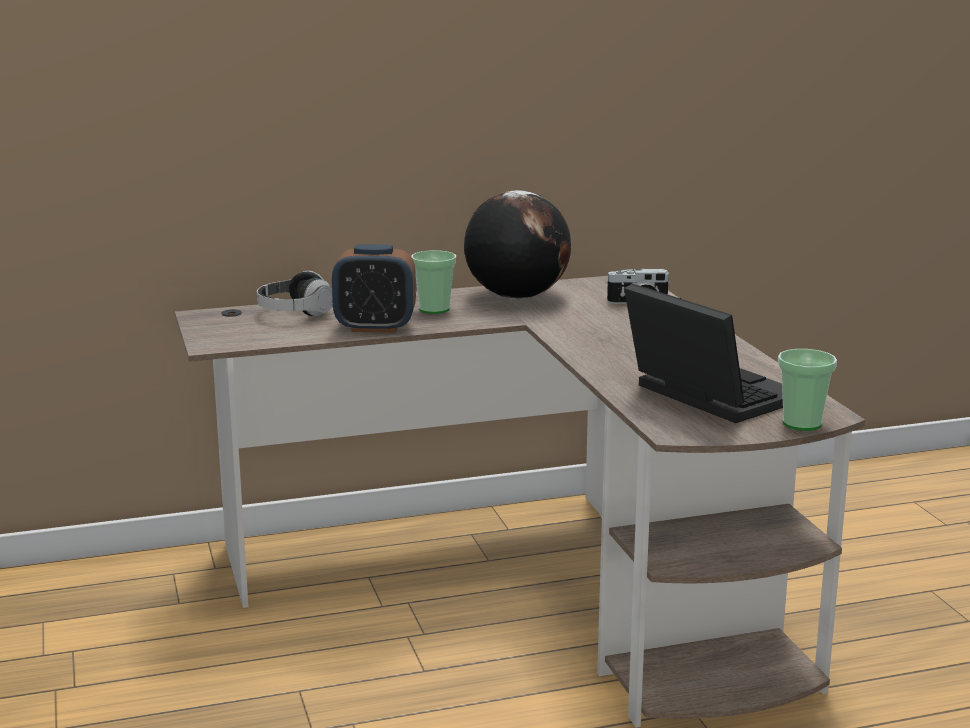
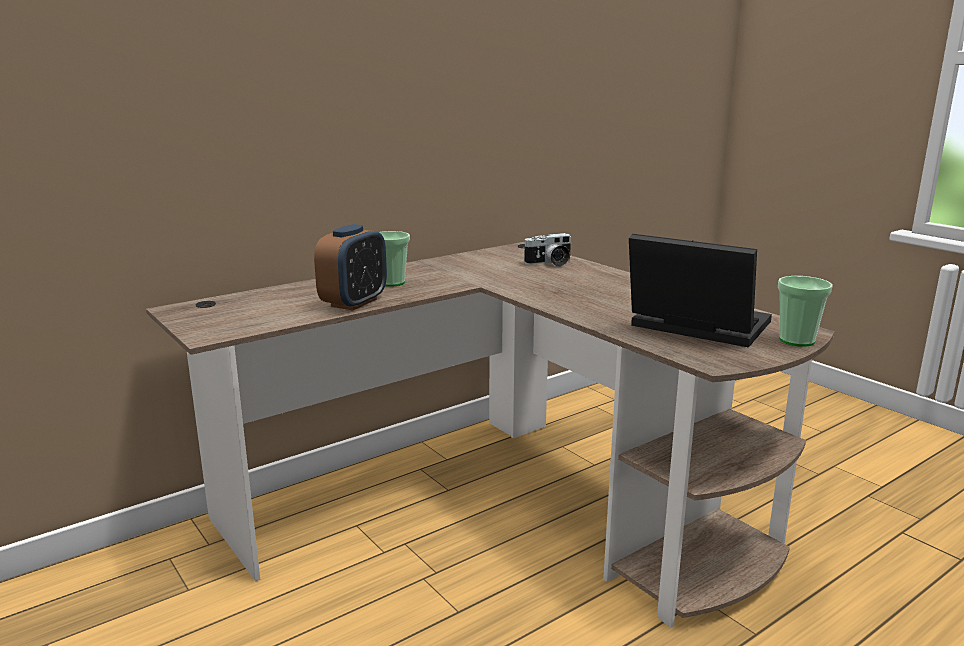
camera: 20 degrees left, 0 degrees up
(295, 313) = (268, 298): headphones -> none
(375, 327) = (354, 303): alarm clock -> alarm clock turned 45 degrees counterclockwise
(516, 296) = (449, 266): globe -> none

